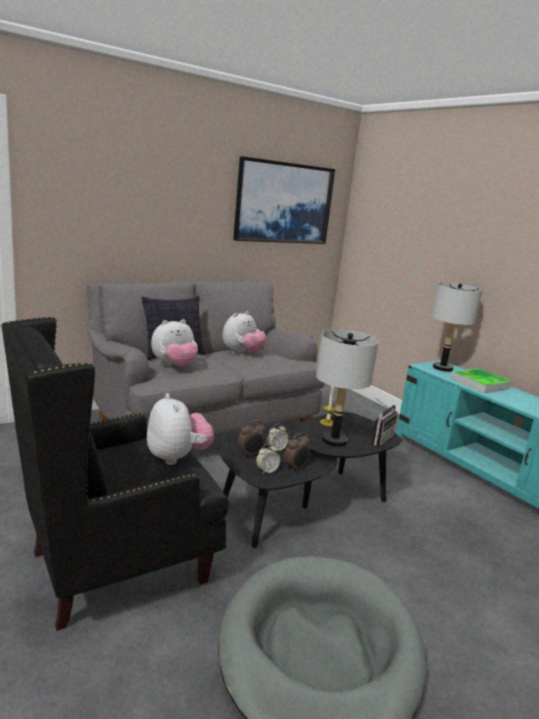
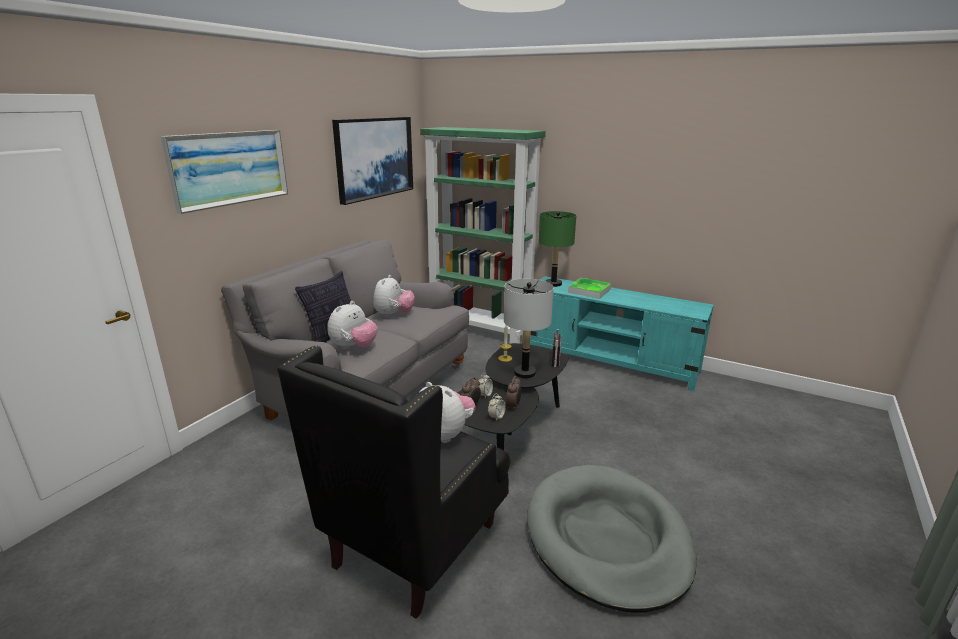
camera: 25 degrees left, 5 degrees up
(119, 180) = (230, 168): none -> picture
(363, 407) = (481, 330): none -> green bookcase
(443, 368) = (553, 284): grey table lamp -> green table lamp

